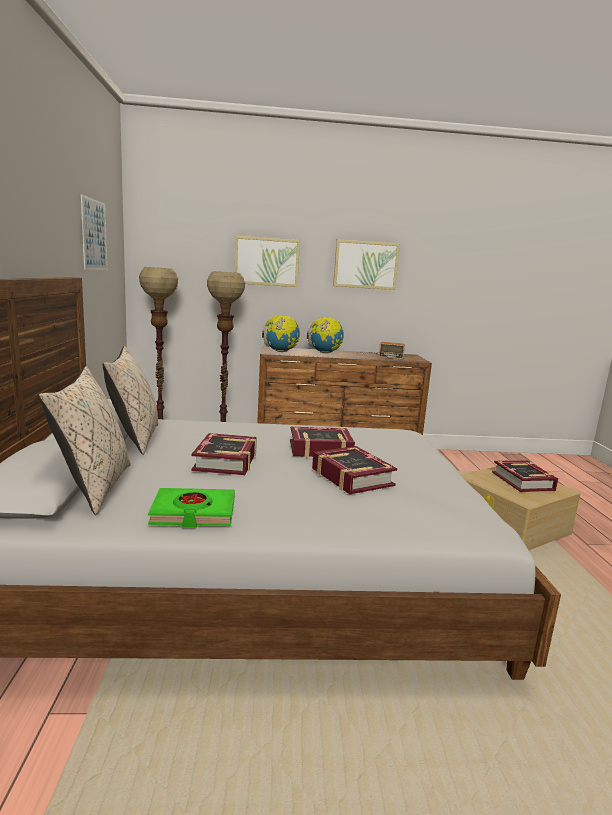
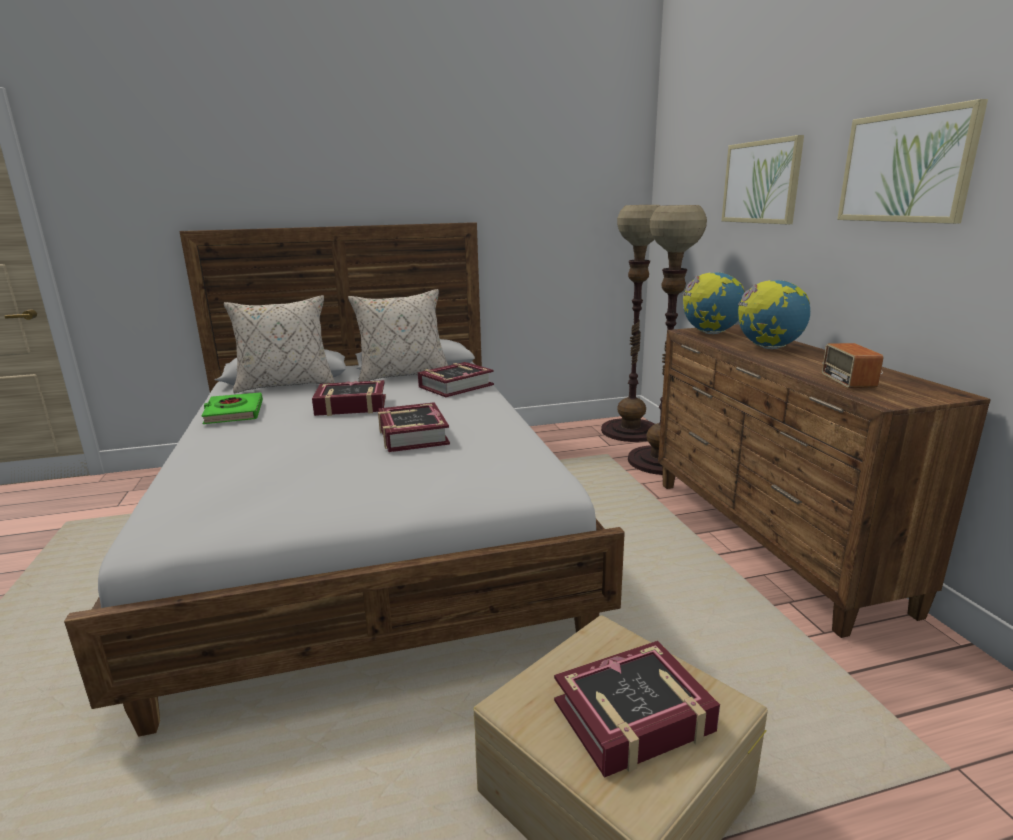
camera: 80 degrees right, 5 degrees up
(94, 235) = (546, 175): picture -> none
(351, 477) = (309, 452): book -> book (455, 386)

